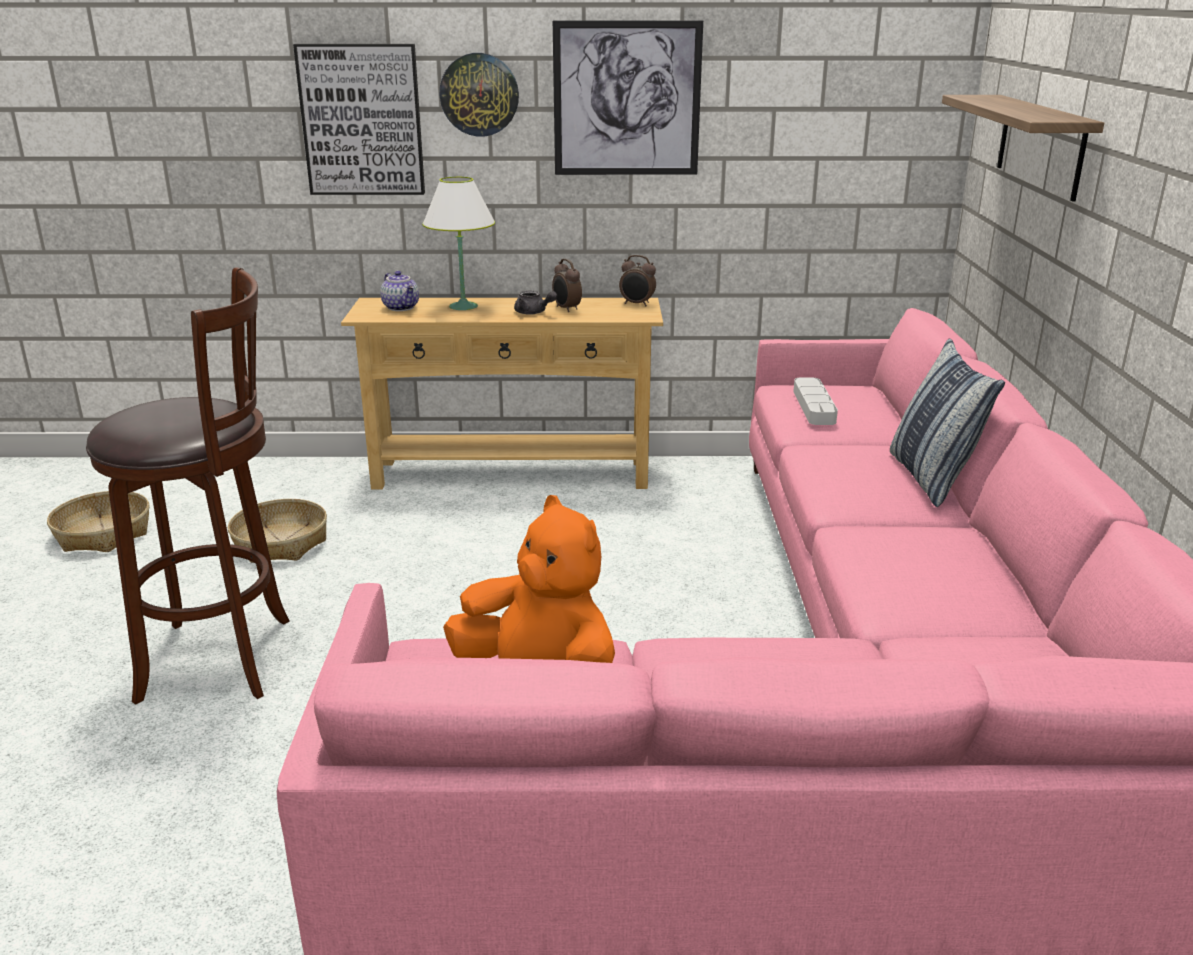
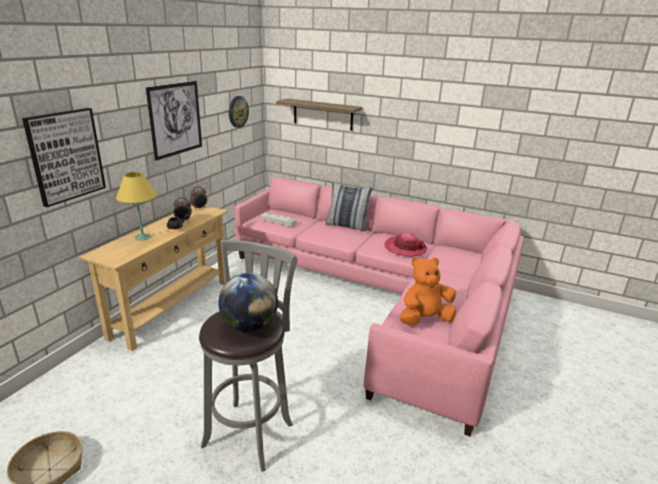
camera: 65 degrees left, 0 degrees up
(157, 422) = (249, 326): none -> globe
(225, 658) = (250, 431): brown stool -> grey stool
(281, 543) = (154, 393): basket -> none
(402, 307) = (118, 250): teapot -> none
(463, 306) = (142, 237): white table lamp -> yellow table lamp
(479, 94) = (120, 129): wall clock -> wall clock (238, 111)
(923, 582) = (405, 248): none -> hat

